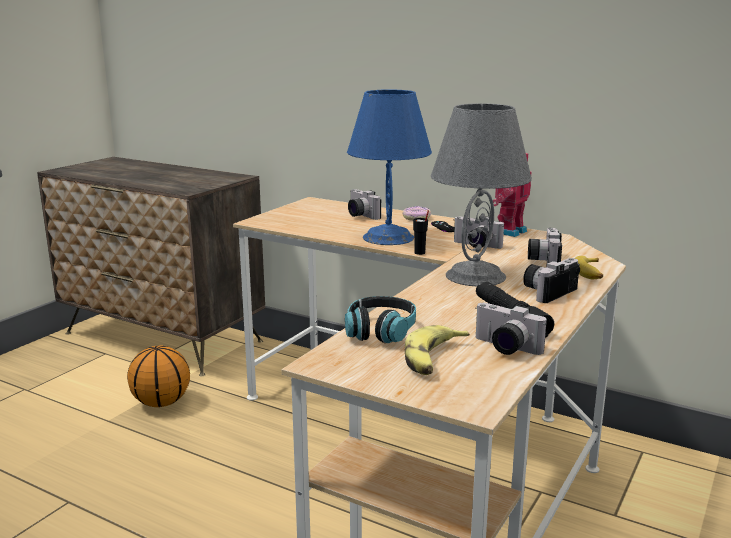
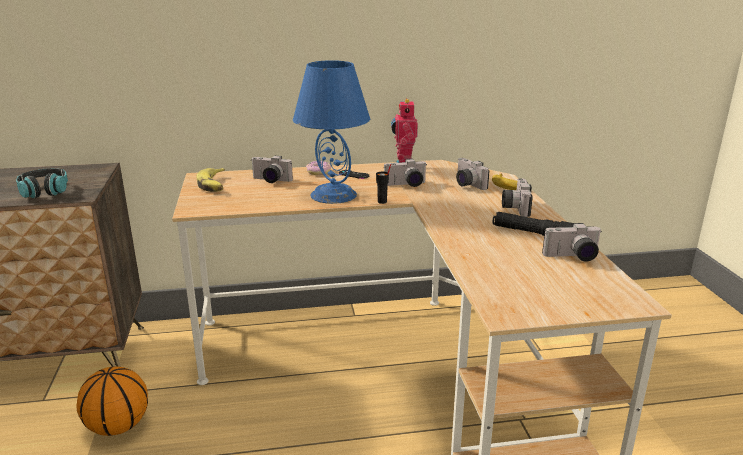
camera: 40 degrees left, 5 degrees up
(380, 331) = (486, 274): headphones -> headphones (44, 191)
(433, 359) = (556, 281): banana -> banana (214, 185)
(476, 276) = (454, 209): grey table lamp -> none

